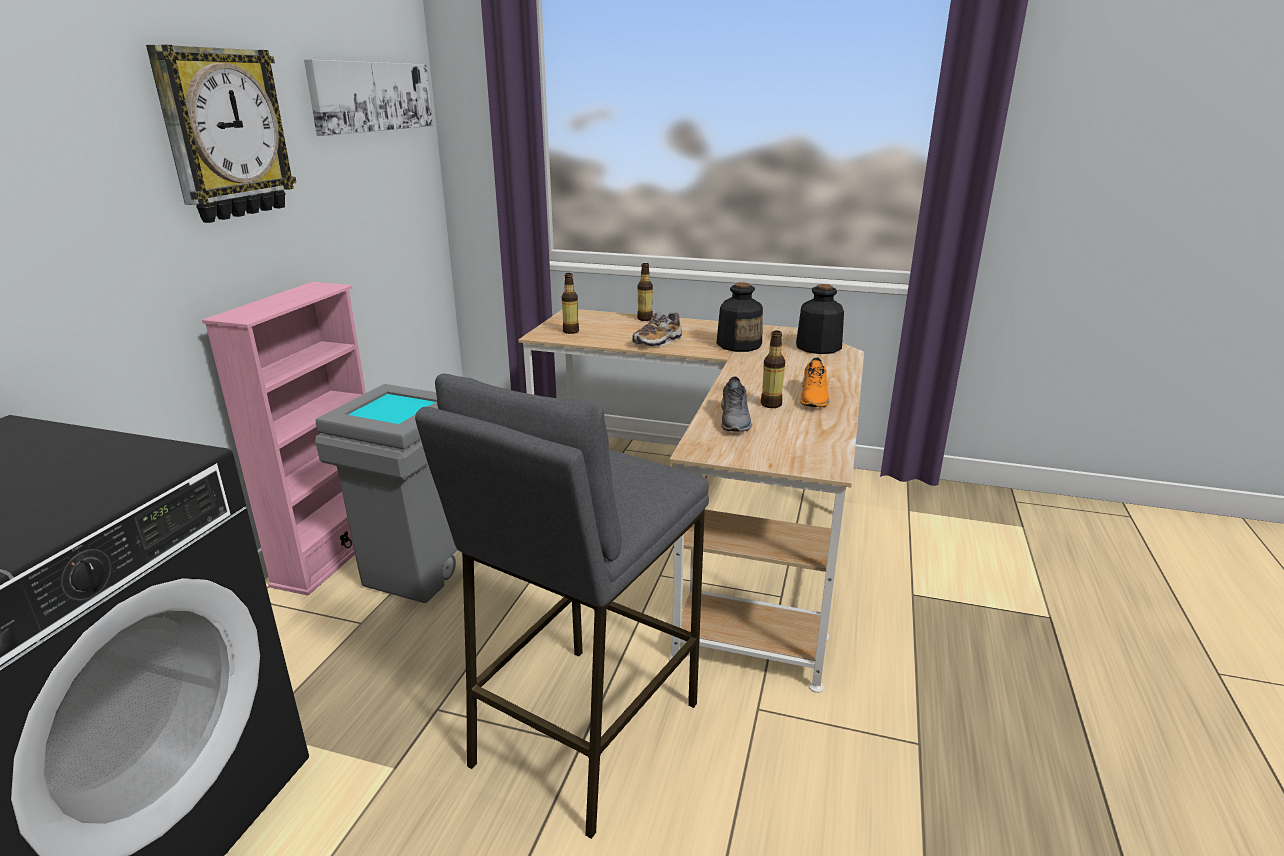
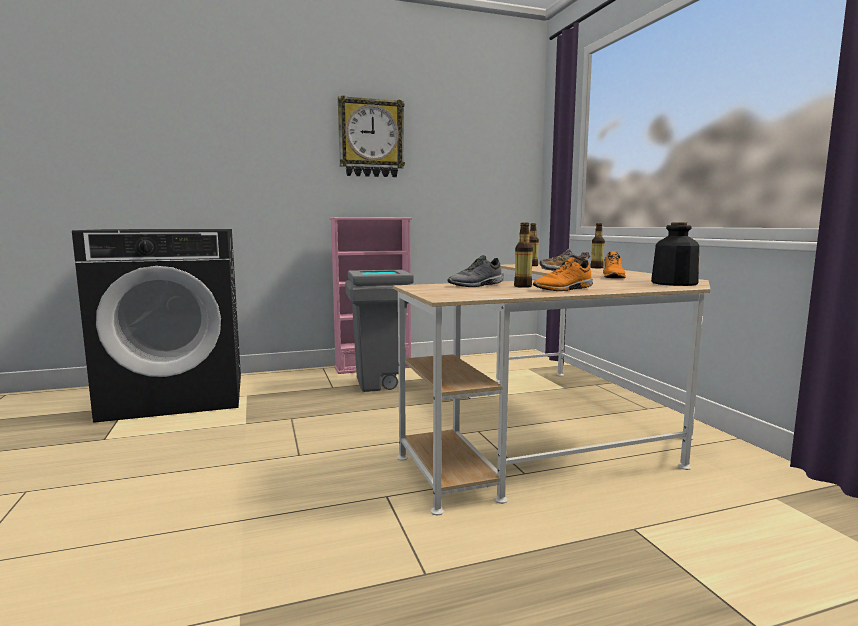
camera: 55 degrees right, 15 degrees down
(372, 96) = (483, 130): picture -> none
(583, 732) = (308, 453): grey stool -> none
(739, 345) = (613, 277): bottle -> orange shoe

